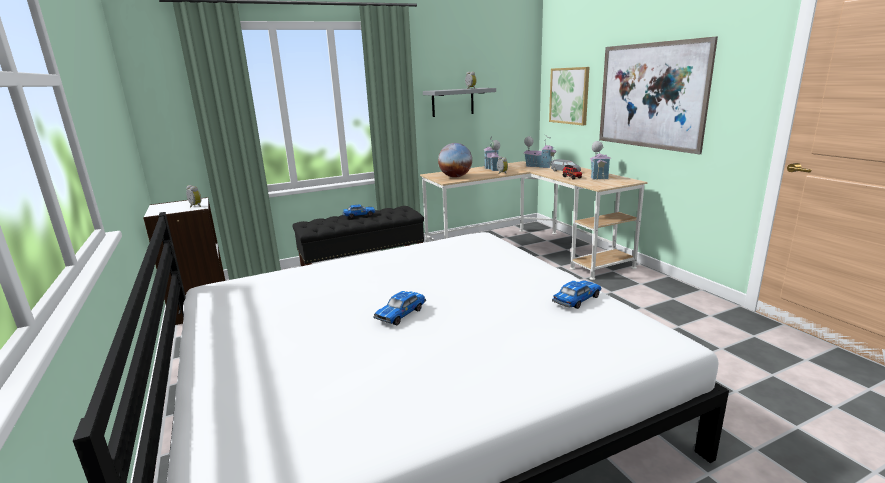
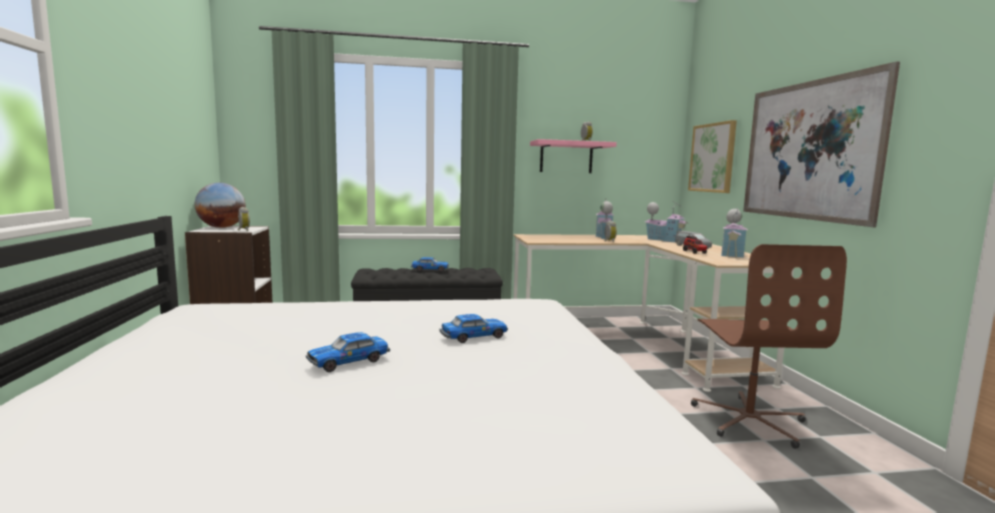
camera: 15 degrees right, 10 degrees down
(452, 102) = (566, 157): grey shelf -> pink shelf
(455, 177) = (550, 239): globe -> globe (221, 227)
(576, 300) = (597, 386): toy car -> toy car (473, 337)
(628, 296) = (749, 420): none -> brown office chair

